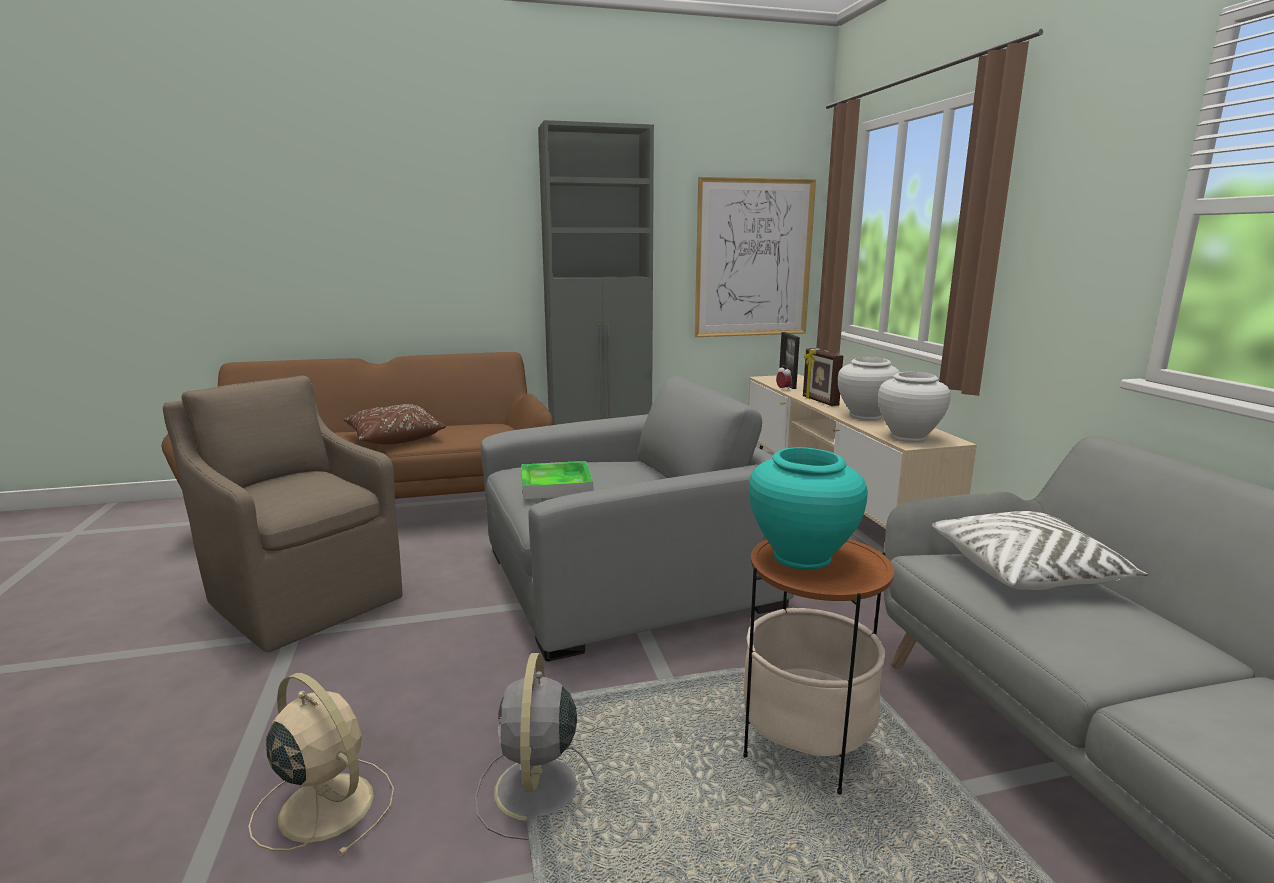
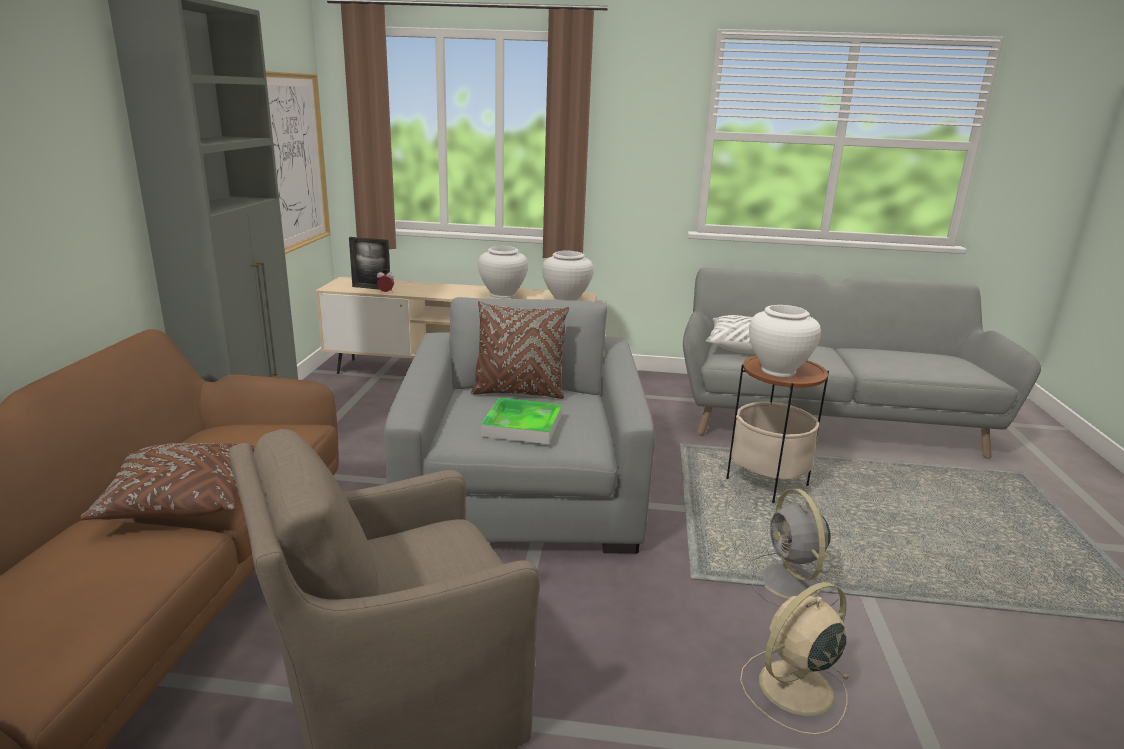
camera: 70 degrees left, 5 degrees up
(537, 791) = (791, 583): grey fan -> grey fan turned 60 degrees clockwise
(645, 476) = (518, 392): none -> brown pillow
(802, 557) = (778, 370): turquoise vase -> white vase
(819, 401) = (443, 294): picture frame -> none

